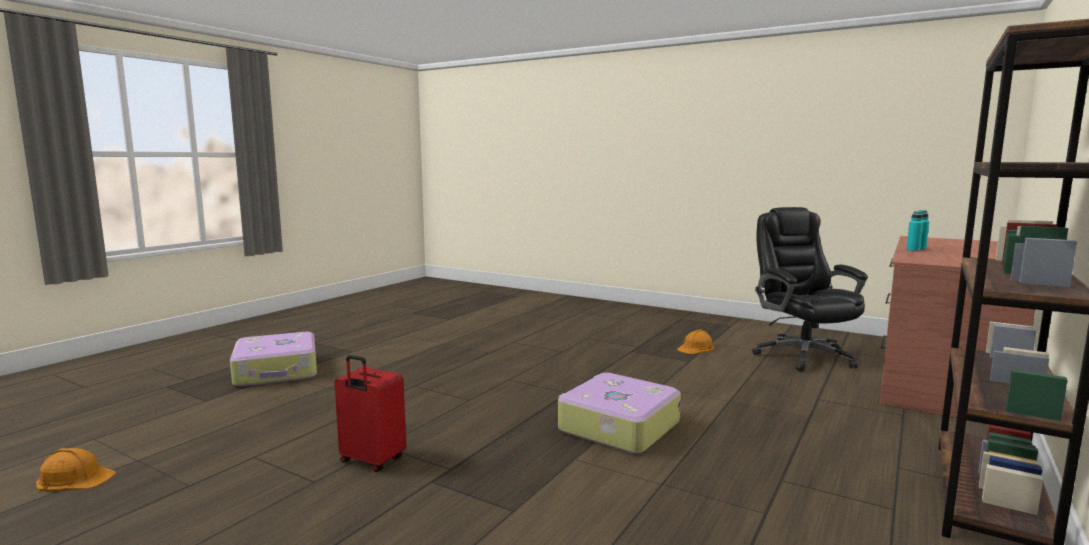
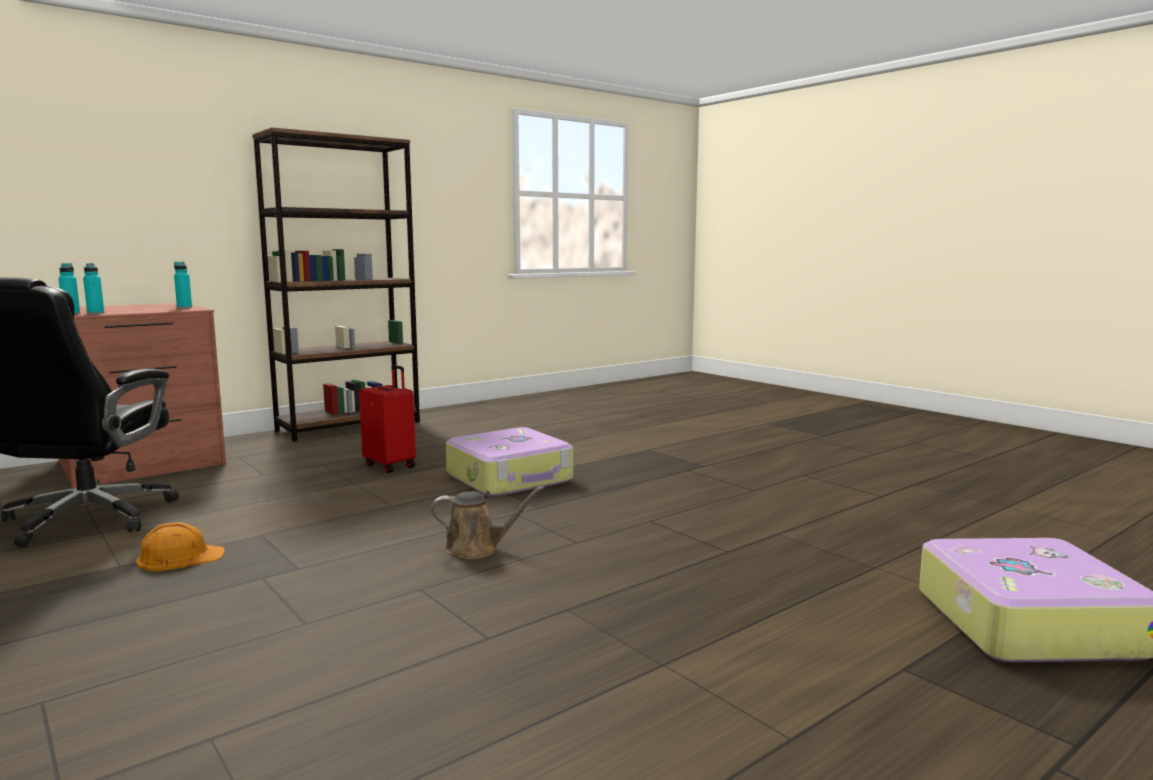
camera: 160 degrees left, 0 degrees up
(75, 478) = (1042, 500): orange hard hat -> none
(371, 461) = (759, 481): red suitcase -> red suitcase (391, 465)
(561, 369) = (477, 549): none -> brown watering can
(934, 261) = (184, 308): none -> turquoise bottle

